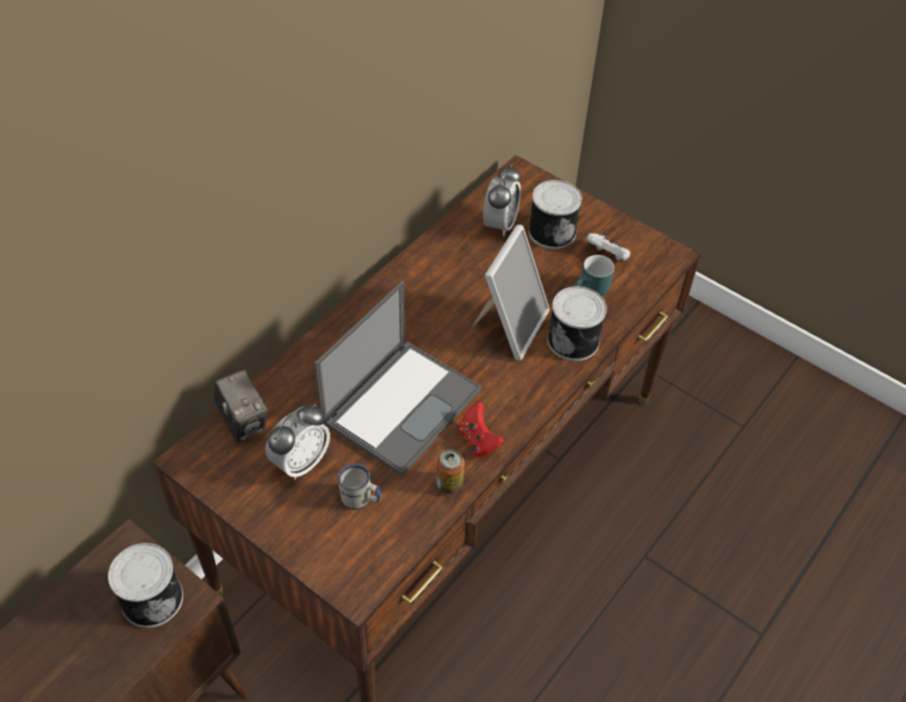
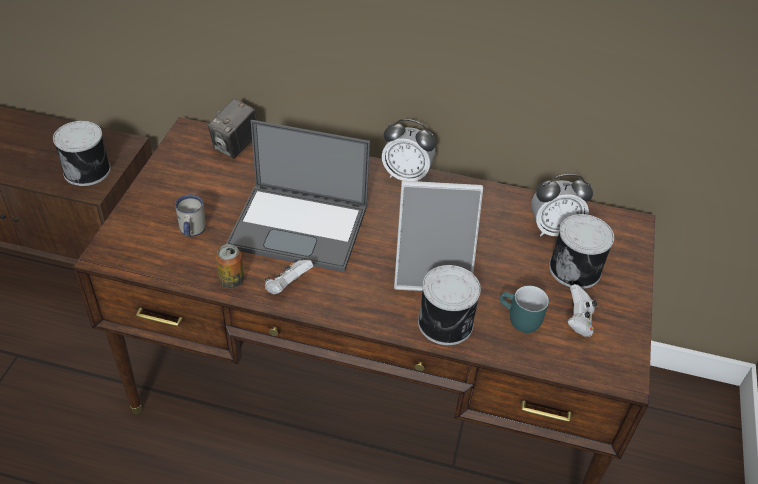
camera: 65 degrees right, 5 degrees down
(300, 462) = (212, 187): alarm clock -> alarm clock (406, 175)
(478, 440) = (287, 286): red game controller -> white game controller

